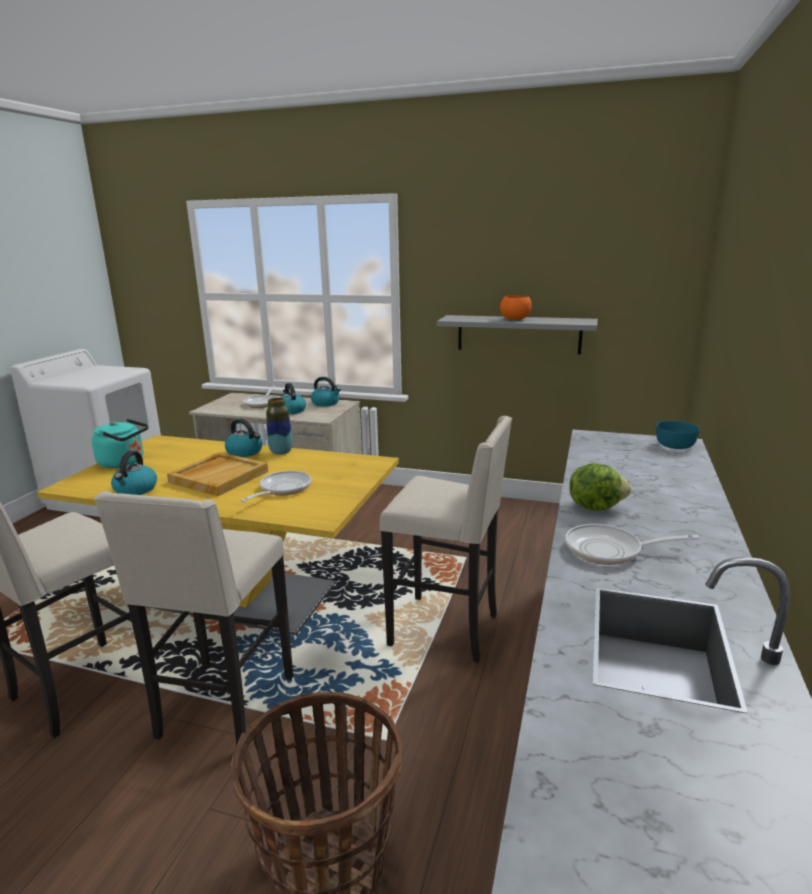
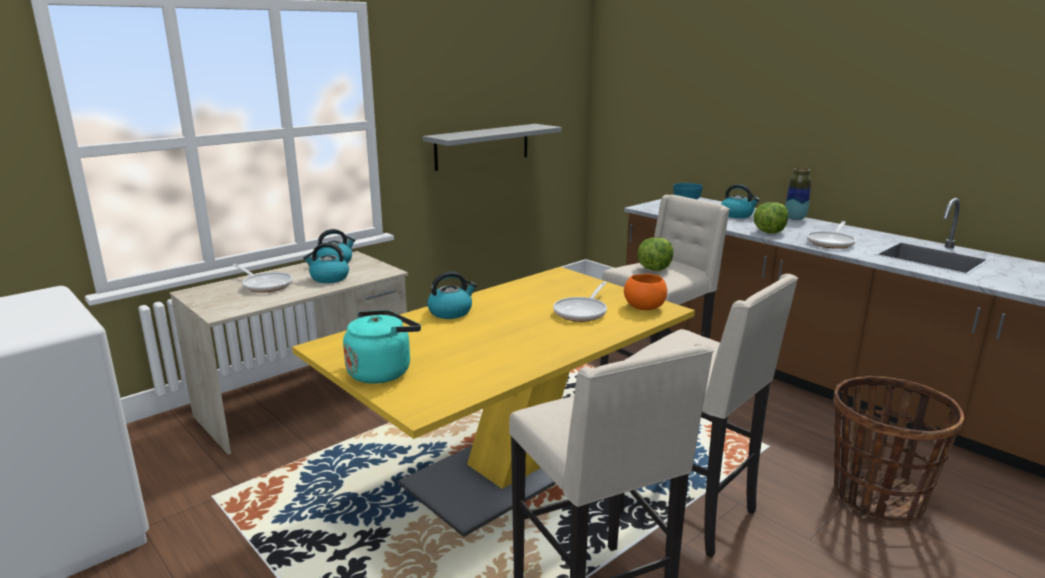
camera: 60 degrees left, 0 degrees up
(135, 490) = (494, 371): kettle -> kettle (737, 215)
(219, 476) = (510, 331): beige tray -> none
(281, 452) = (477, 299): vase -> vase (795, 218)
(282, 489) = (582, 312): frying pan -> frying pan turned 120 degrees counterclockwise
(434, 490) = (654, 269): none -> lettuce
(515, 319) = (494, 131): orange bowl -> orange bowl (645, 307)

